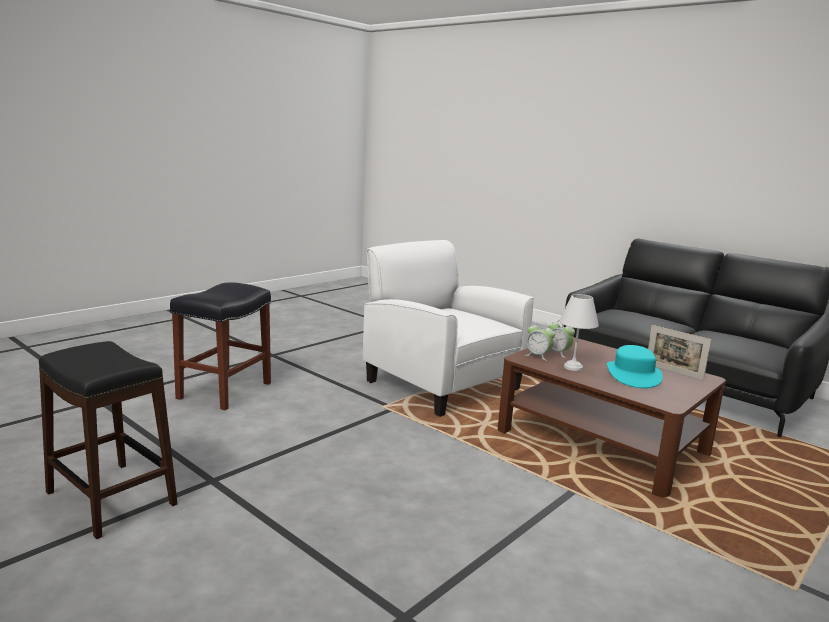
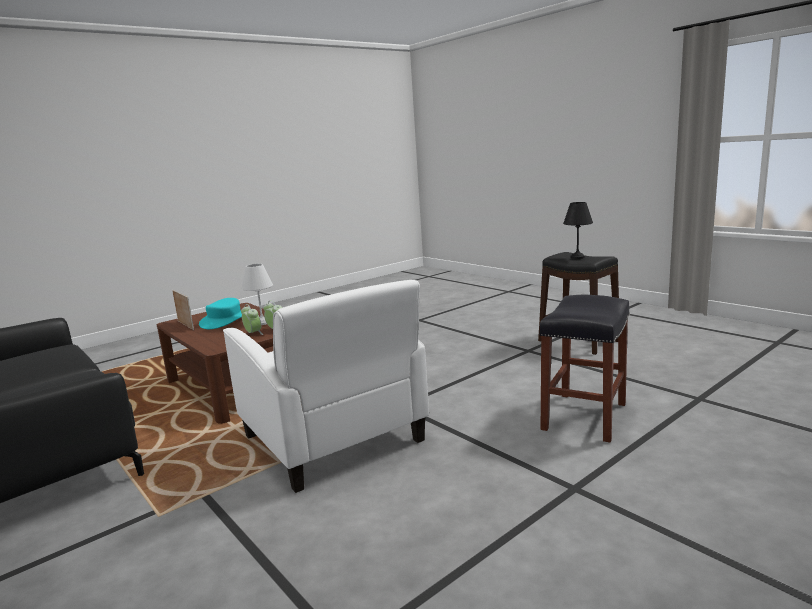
camera: 170 degrees left, 0 degrees up
(105, 358) = (576, 257): none -> black table lamp

